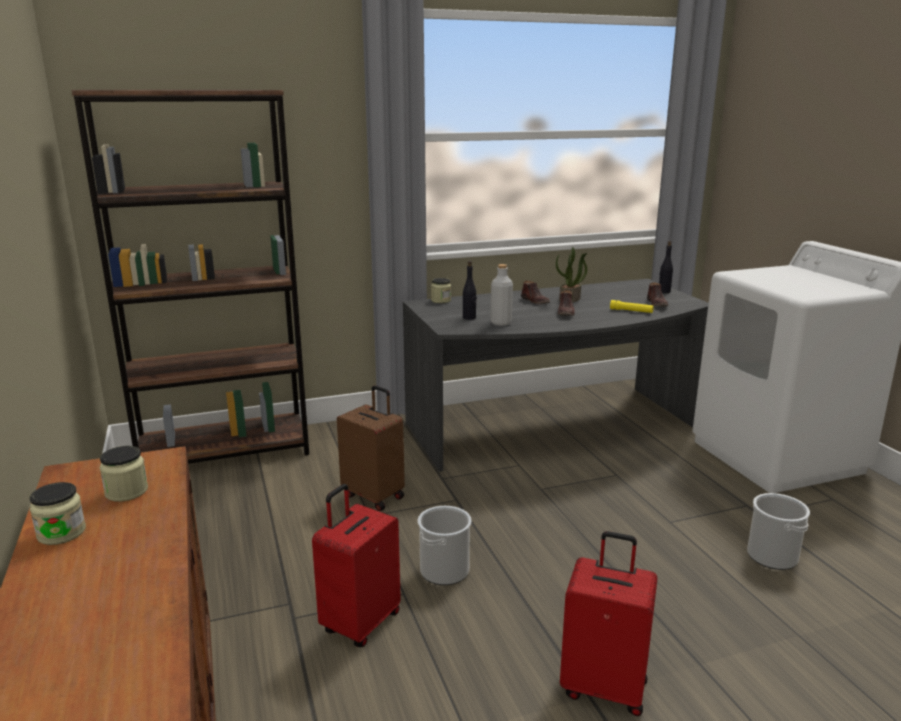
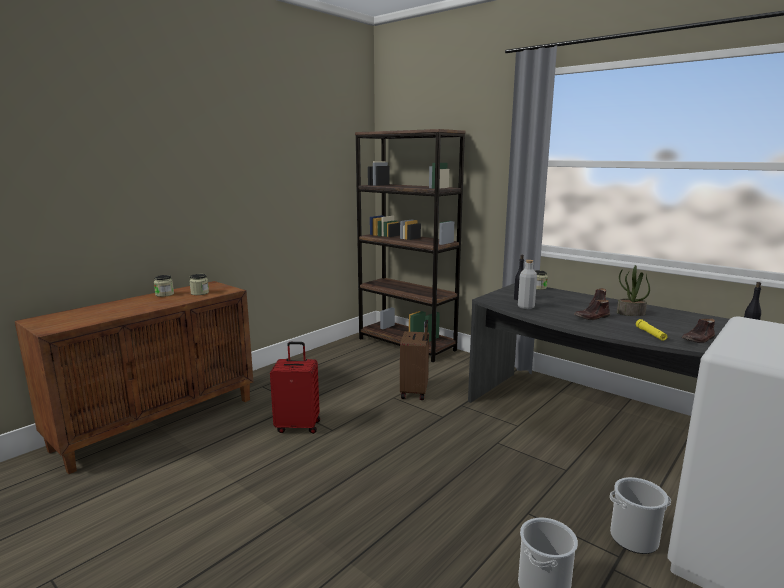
camera: 60 degrees right, 5 degrees down
(444, 571) = (364, 435): bucket -> bucket (634, 538)
(604, 687) = (298, 522): red suitcase -> none

